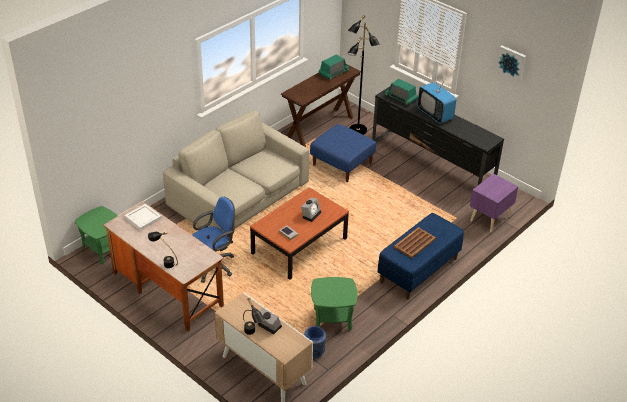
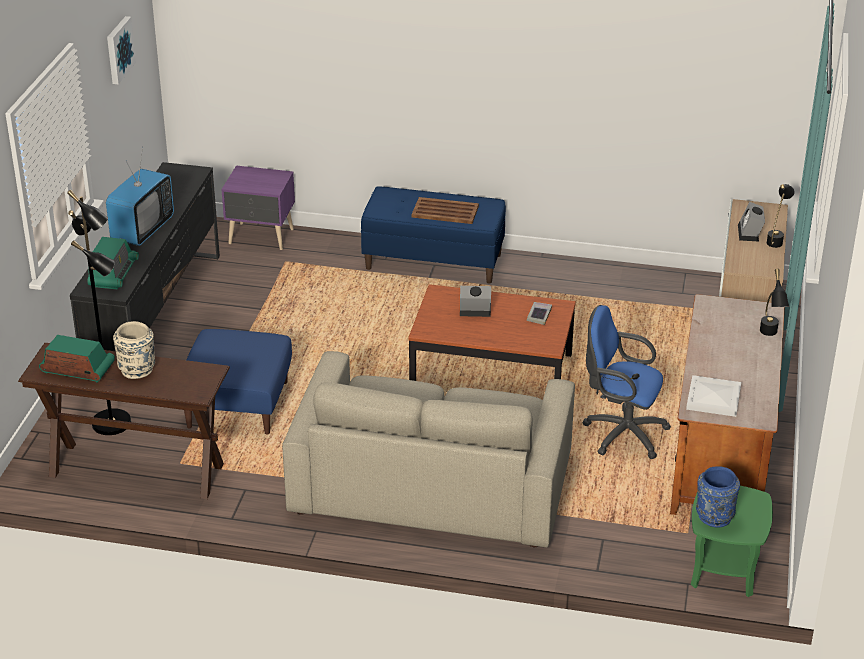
camera: 120 degrees left, 5 degrees down
(314, 351) = (670, 291): blue vase -> blue vase (714, 517)
(319, 84) = (137, 370): none -> beige vase
(332, 319) = (601, 296): green side table -> none

